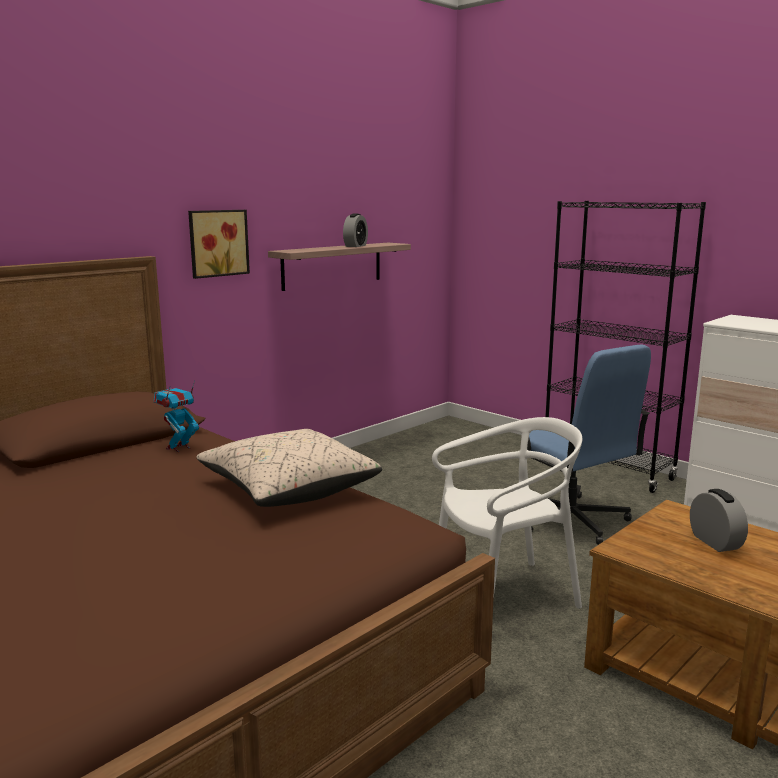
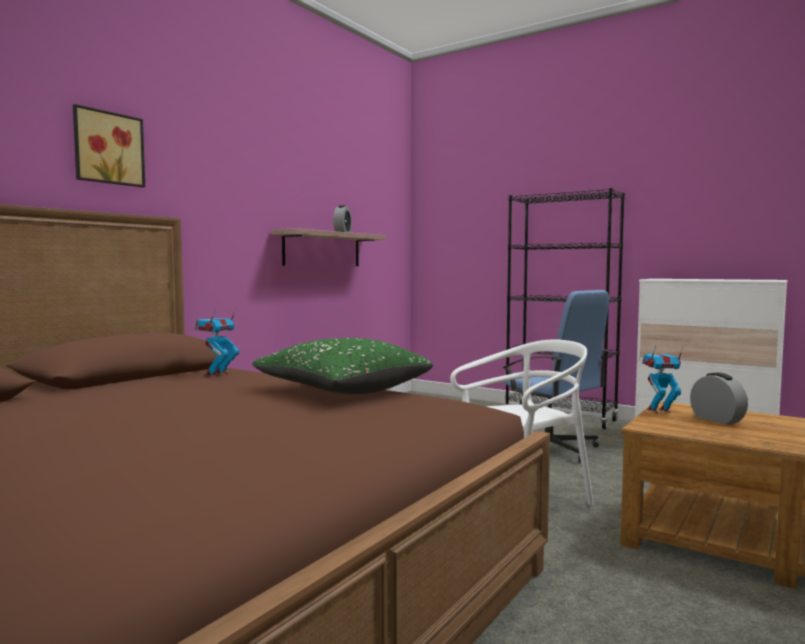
camera: 10 degrees left, 10 degrees down
(217, 243) = (231, 216): picture -> picture (107, 148)
(288, 489) = (343, 390): beige pillow -> green pillow
(657, 520) = (659, 411): none -> toy robot

